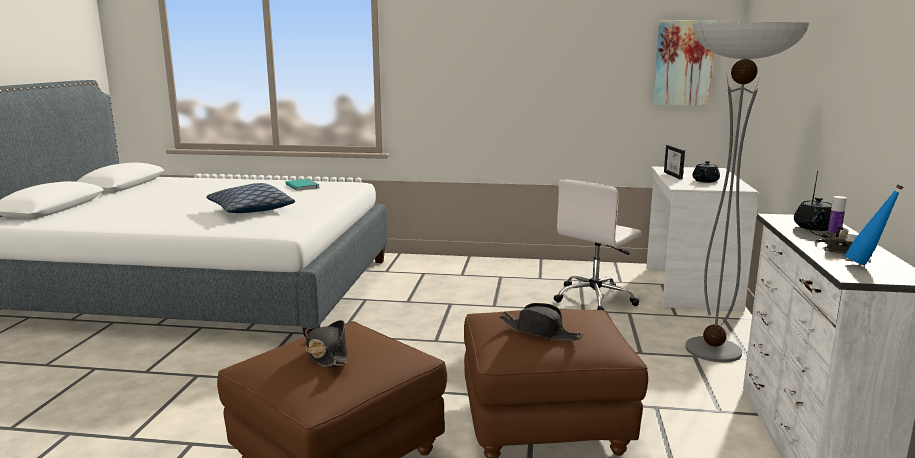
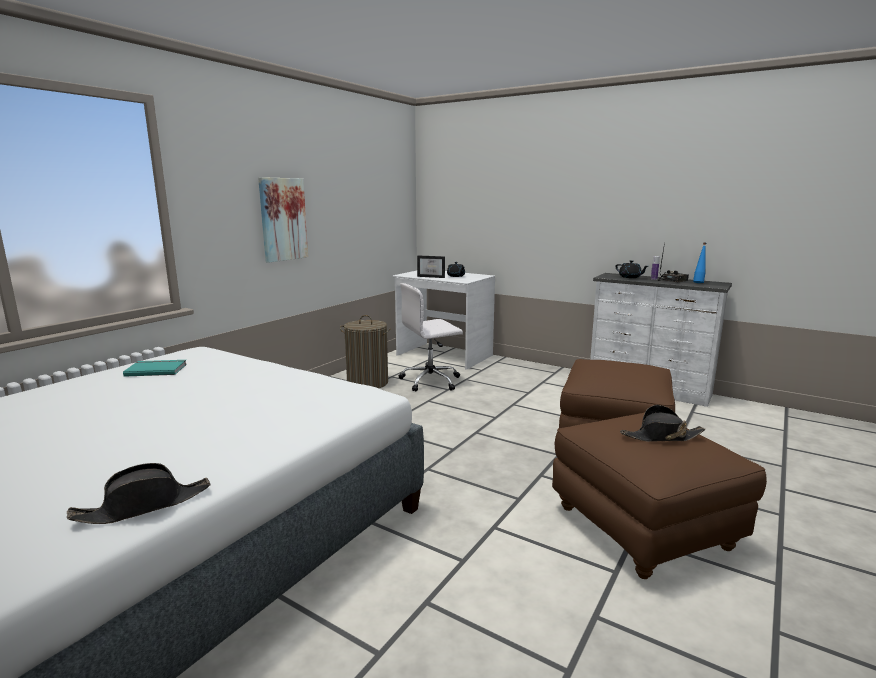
camera: 65 degrees left, 0 degrees up
(251, 210) = (249, 401): pillow -> none
(540, 332) = (632, 373): black hat -> black hat (144, 505)
(546, 275) = (367, 383): none -> laundry basket
(595, 298) = (431, 381): white office chair -> white office chair turned 90 degrees clockwise
(683, 63) = (393, 194): picture -> picture (283, 219)
(713, 350) = (538, 376): floor lamp -> none

